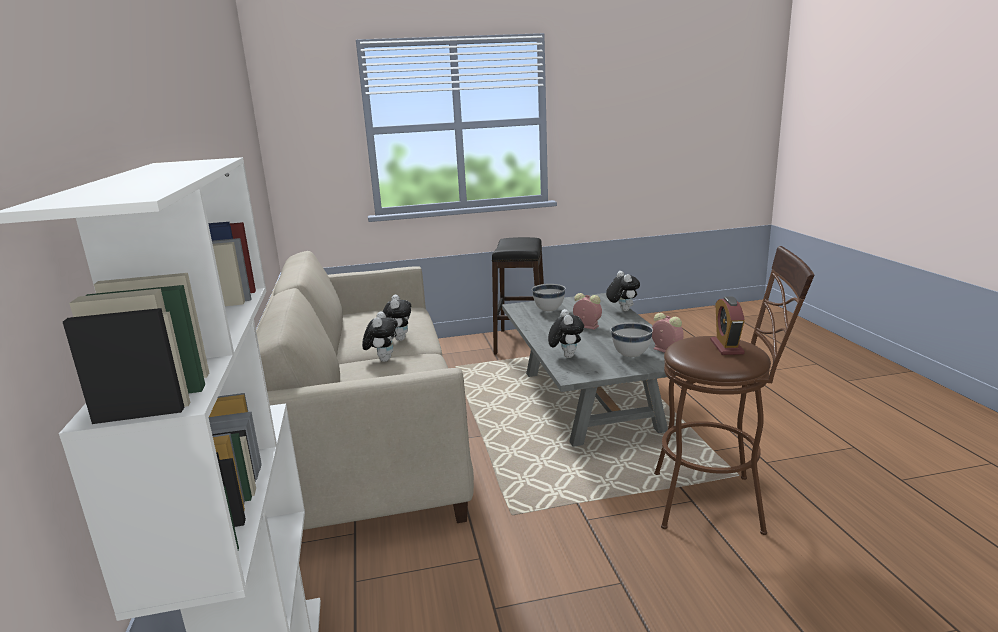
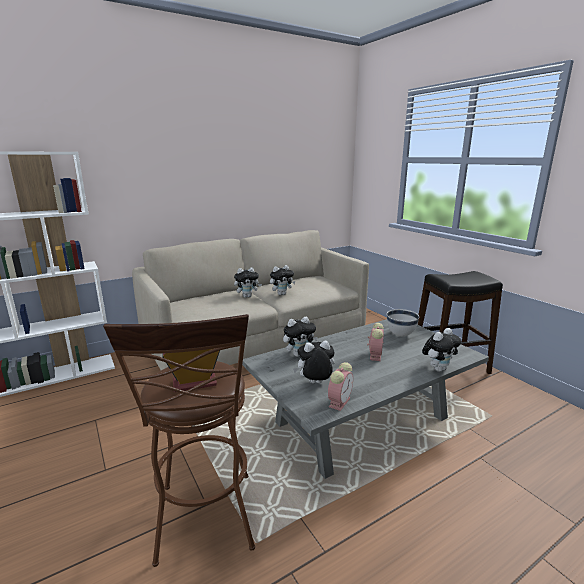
camera: 70 degrees right, 0 degrees up
(631, 355) = (315, 383): white bowl -> plush toy

